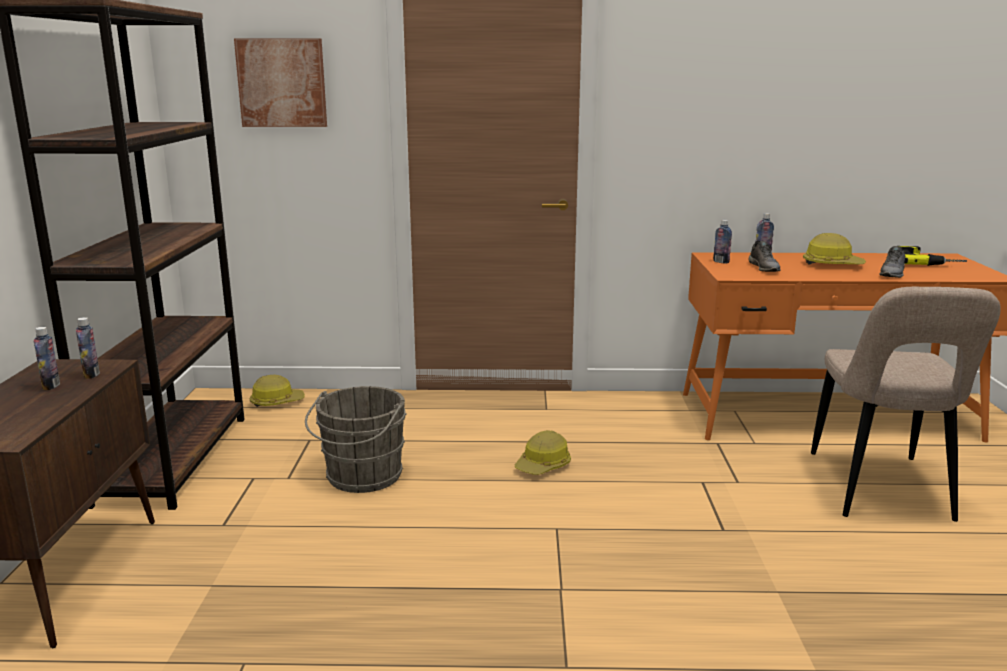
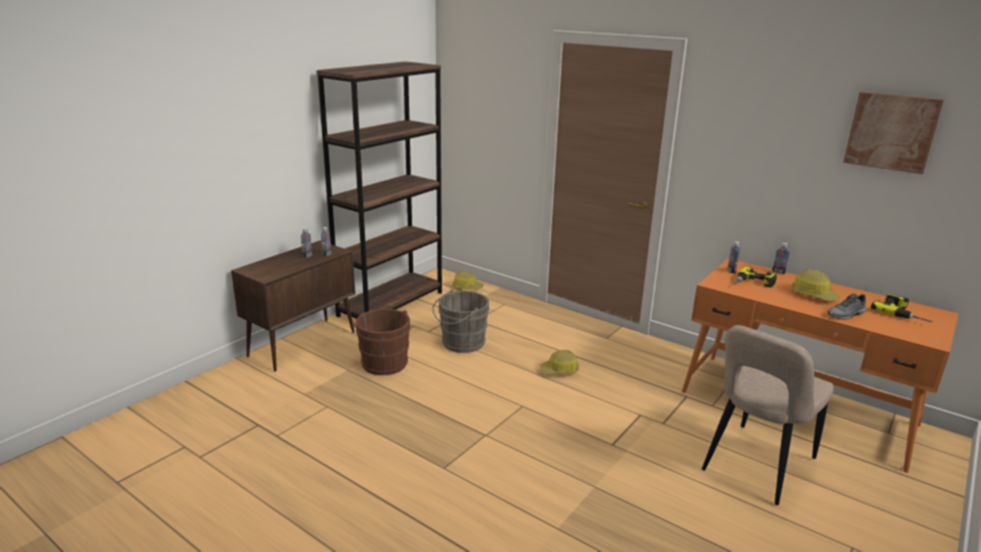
camera: 35 degrees right, 5 degrees up
(265, 549) = (383, 362): none -> brown bucket
(282, 83) = (494, 102): picture -> picture (891, 132)
(764, 268) = (753, 284): grey shoe -> power drill

